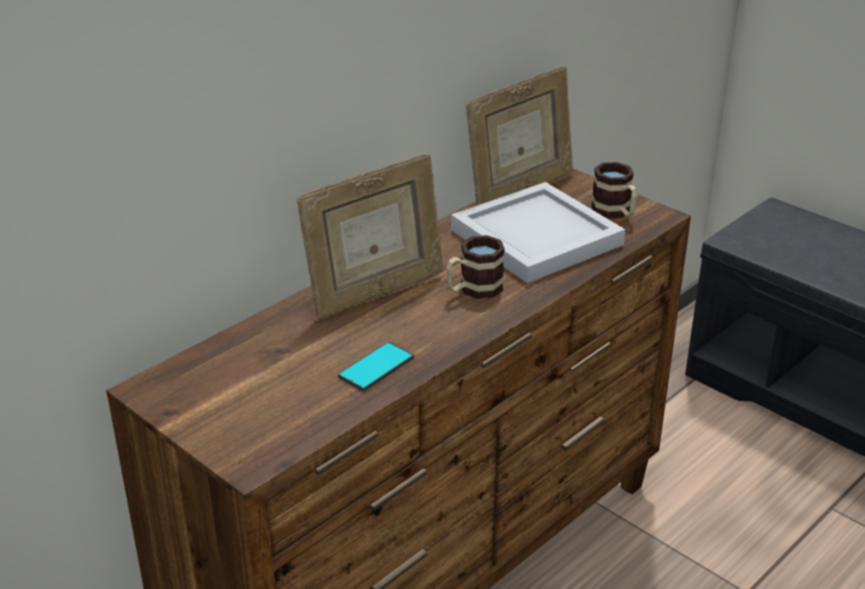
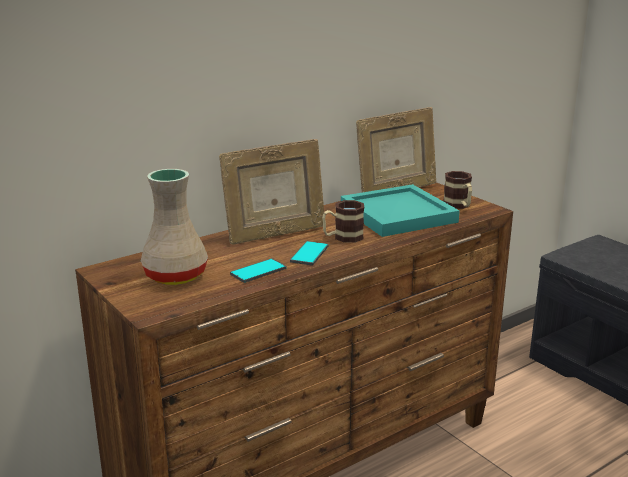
camera: 10 degrees right, 10 degrees down
(263, 387) = (177, 275): none -> beige vase
(437, 326) = (309, 254): none -> phone
(536, 236) = (398, 214): white tray -> turquoise tray

